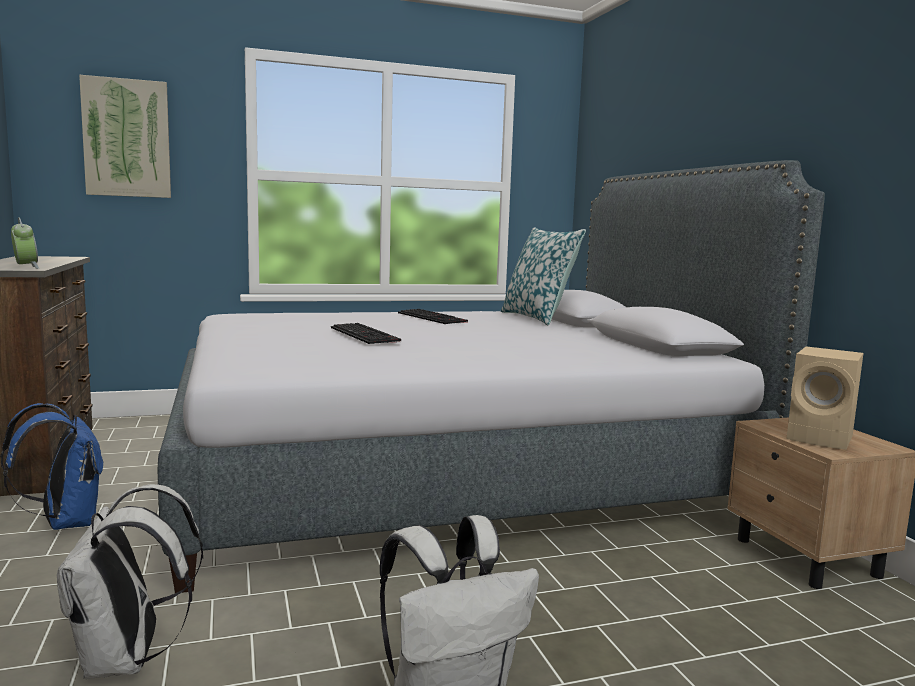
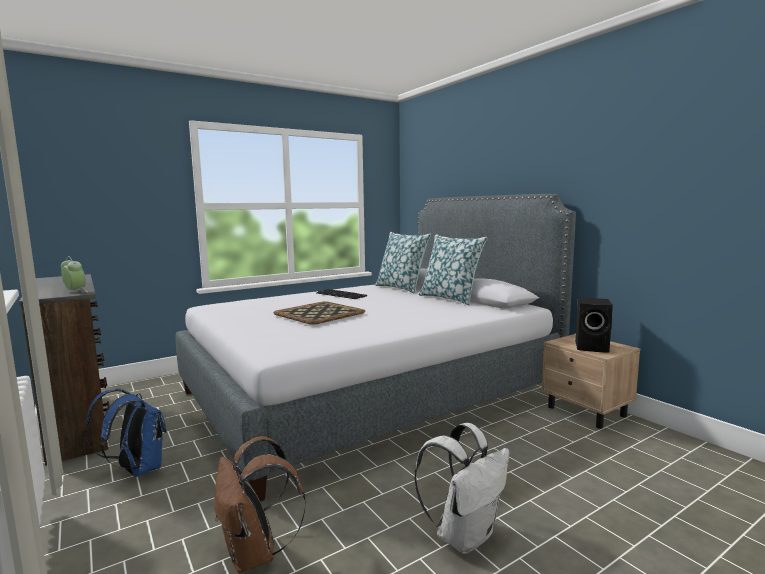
camera: 15 degrees left, 0 degrees up
(126, 660) = (255, 554): white backpack -> brown backpack
(127, 138) = (108, 186): picture -> none
(366, 334) = (320, 313): keyboard -> tray
(598, 336) = (450, 298): none -> pillow
(822, 439) = (593, 347): beige speaker -> black speaker

